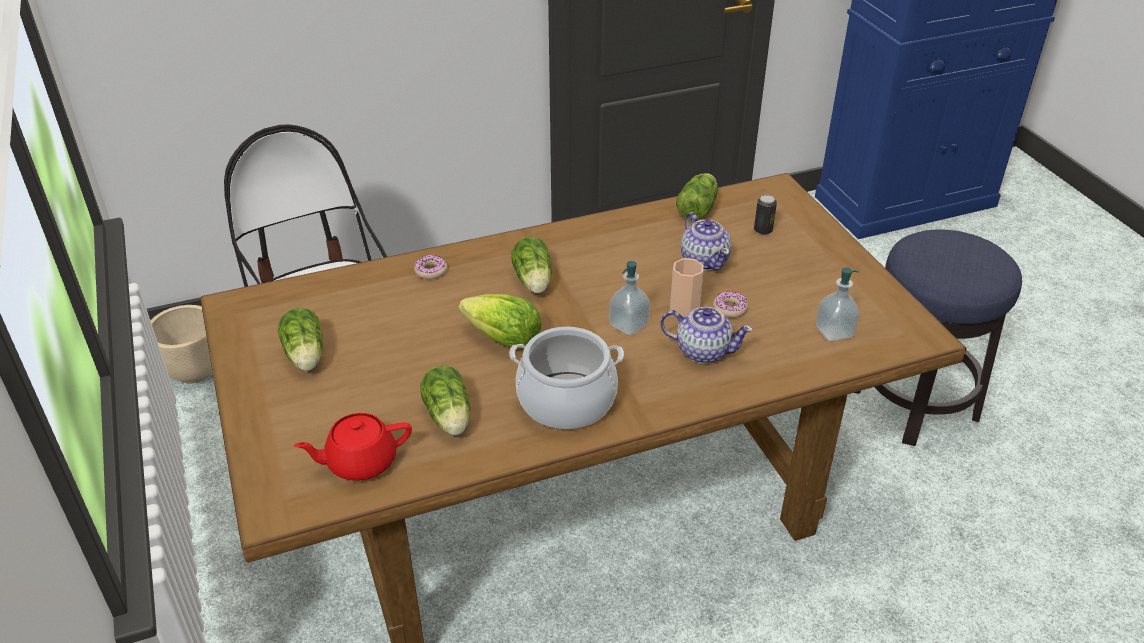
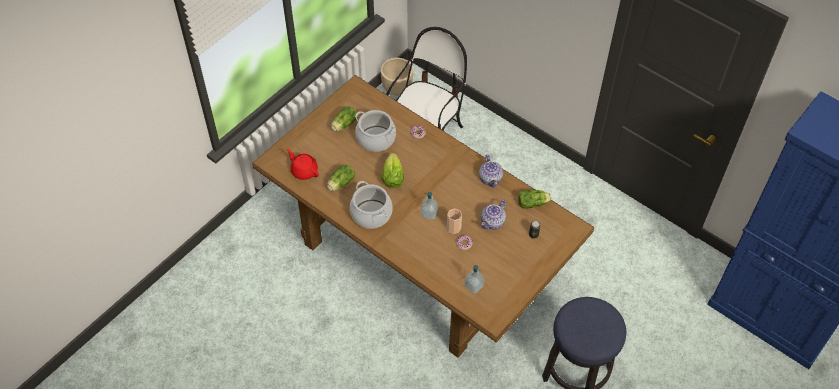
camera: 60 degrees right, 15 degrees up
(388, 326) = (376, 139): none -> cooking pot
(533, 282) = (435, 170): lettuce -> none
(702, 350) = (430, 245): teapot -> teapot (490, 178)

